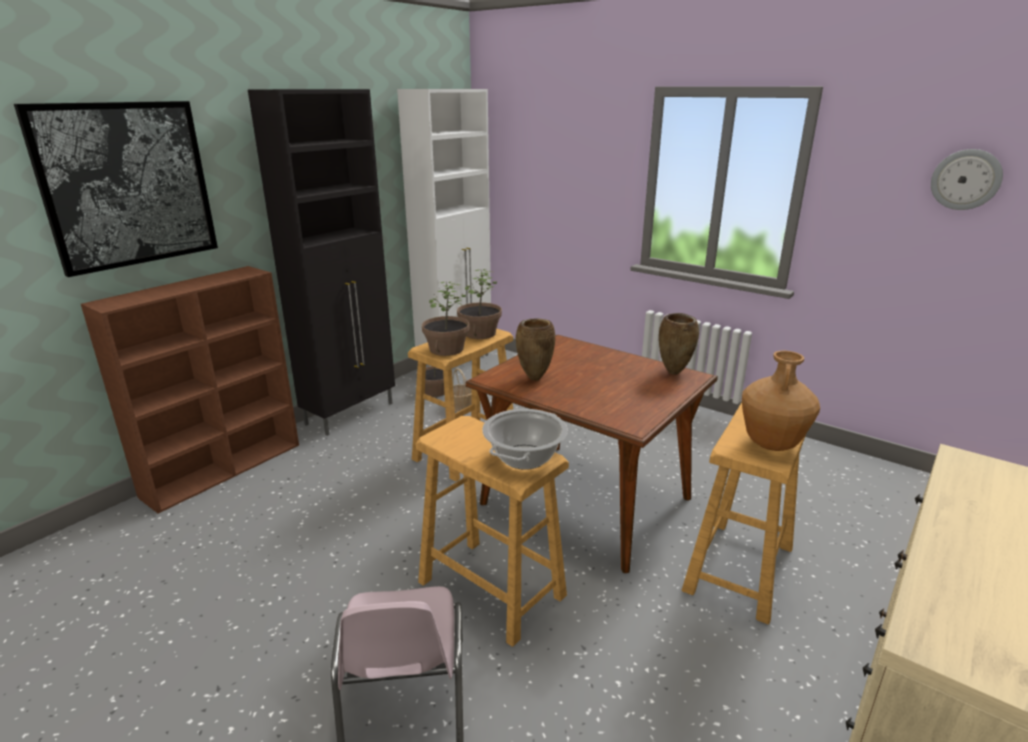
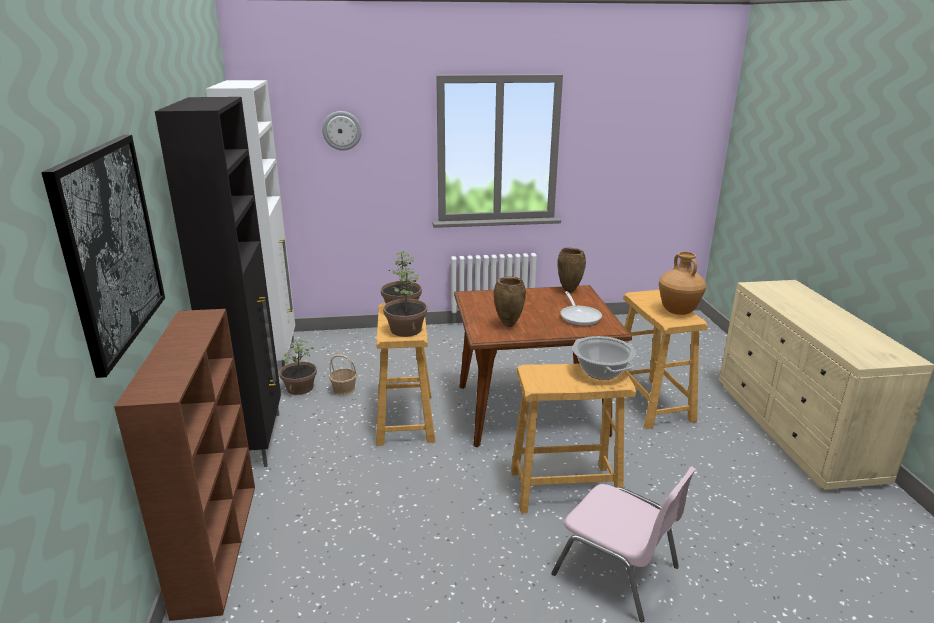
camera: 45 degrees left, 0 degrees up
(626, 399) = (579, 316): none -> frying pan
(965, 179) = (649, 129): wall clock -> wall clock (342, 130)

